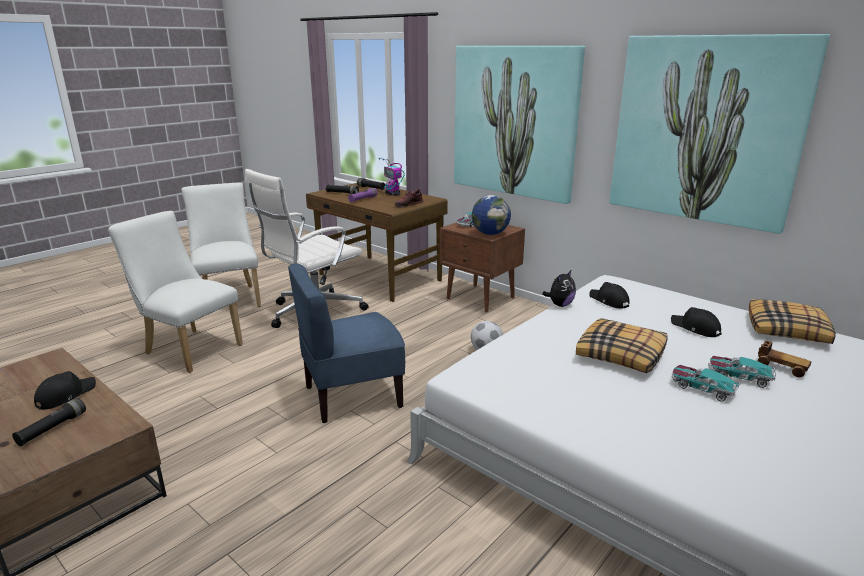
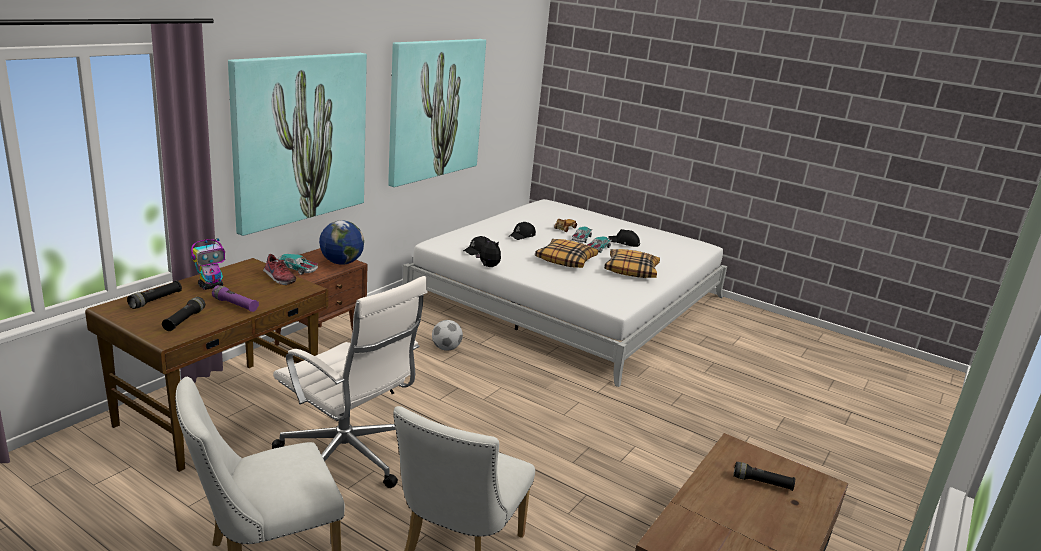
camera: 100 degrees left, 0 degrees up
(65, 395) = (718, 496): black cap -> black cap (624, 243)
(352, 396) = (541, 415): blue chair -> none
(787, 330) = (514, 217): pillow -> pillow (631, 270)

